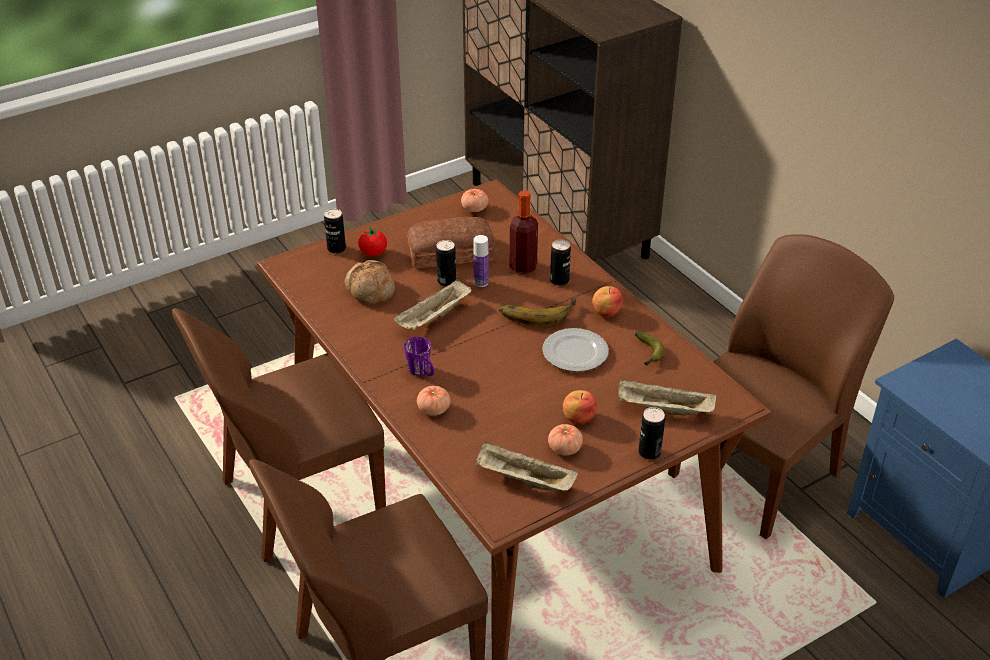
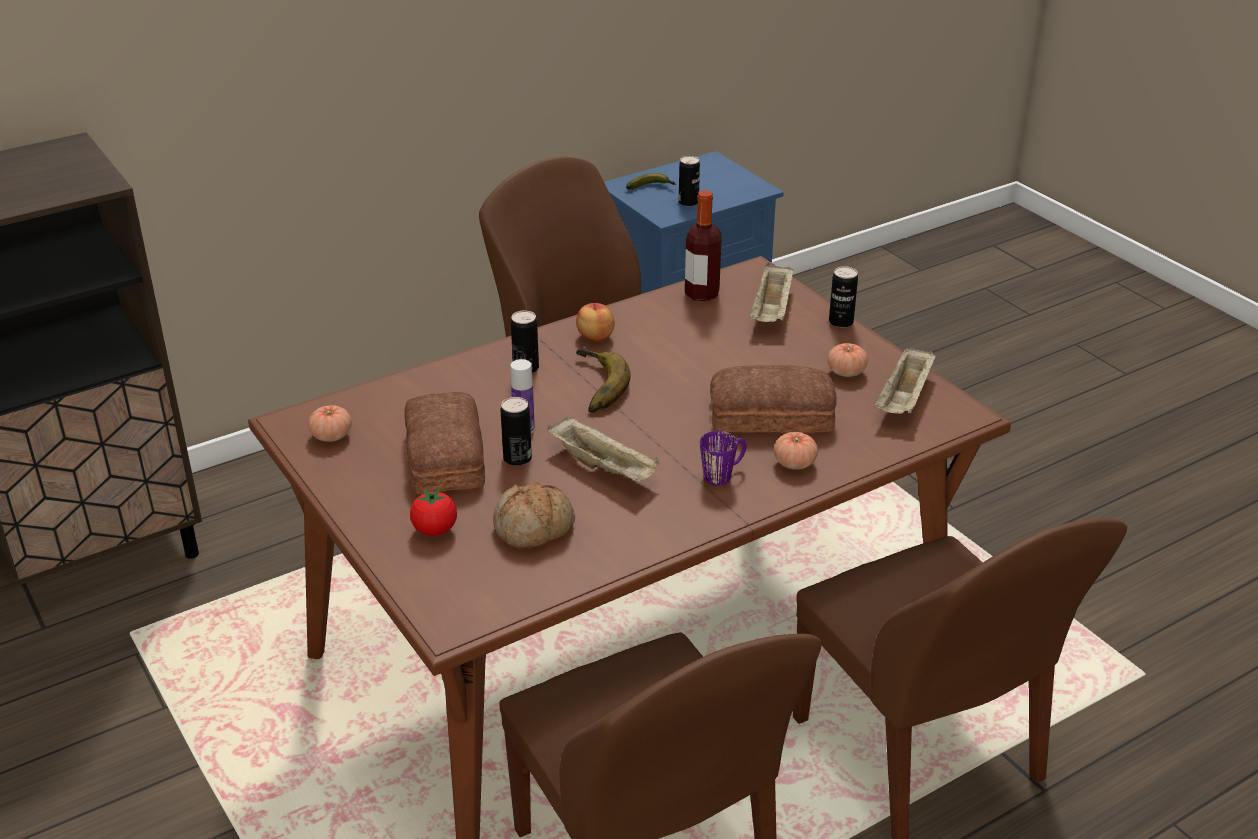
camera: 90 degrees left, 5 degrees down
(336, 248) = (415, 570): can -> can (688, 202)
(497, 401) = (773, 416): none -> bread
(523, 266) = (490, 395): bottle -> bottle (701, 294)
(575, 352) = (675, 361): plate -> none
(579, 417) = (793, 362): apple -> none
(648, 354) = (675, 314): banana -> banana (651, 187)

